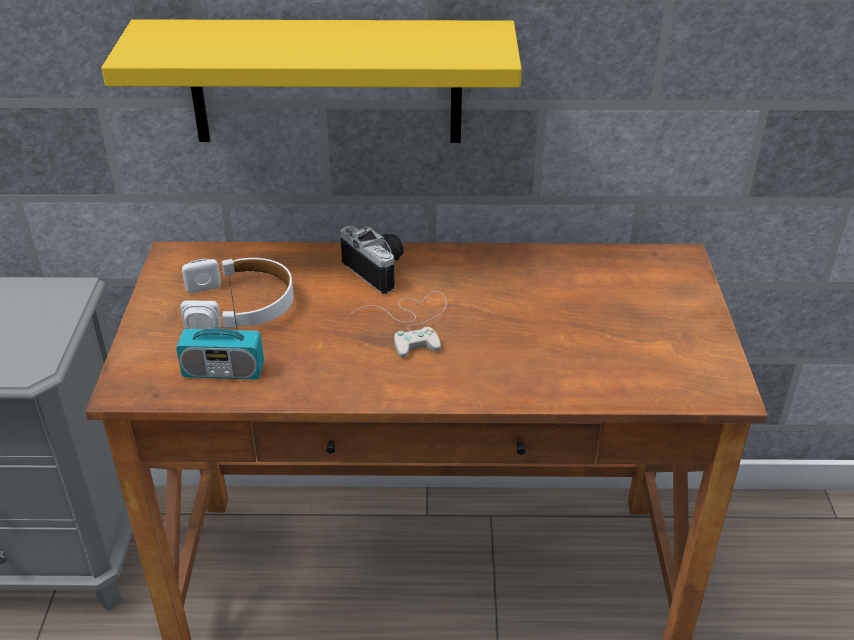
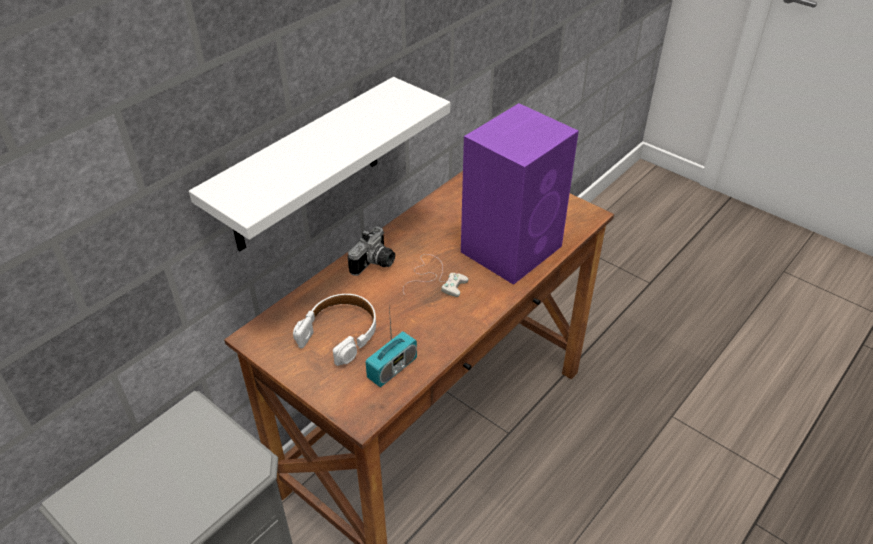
camera: 50 degrees left, 5 degrees up
(326, 82) = (306, 167): yellow shelf -> white shelf
(380, 270) = (375, 264): camera -> camera turned 120 degrees clockwise
(553, 356) = (513, 248): none -> purple speaker

